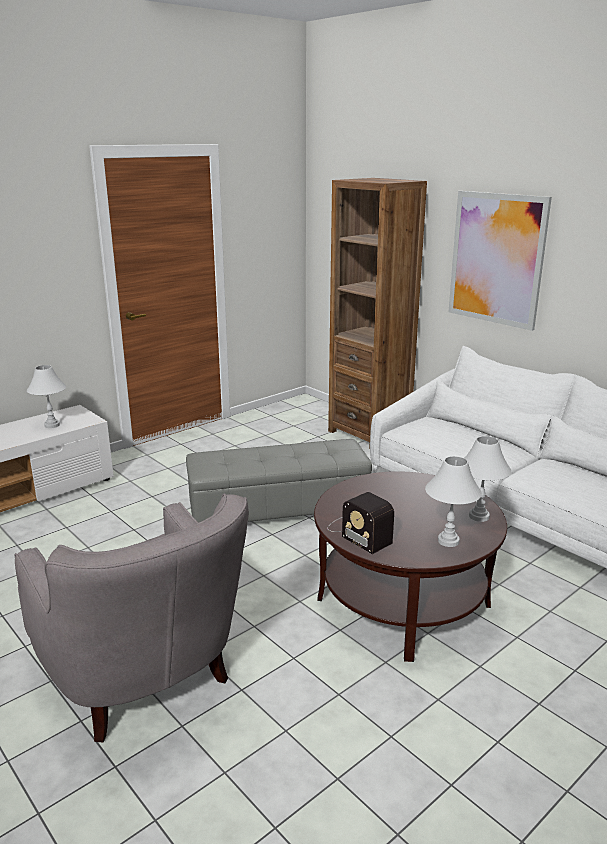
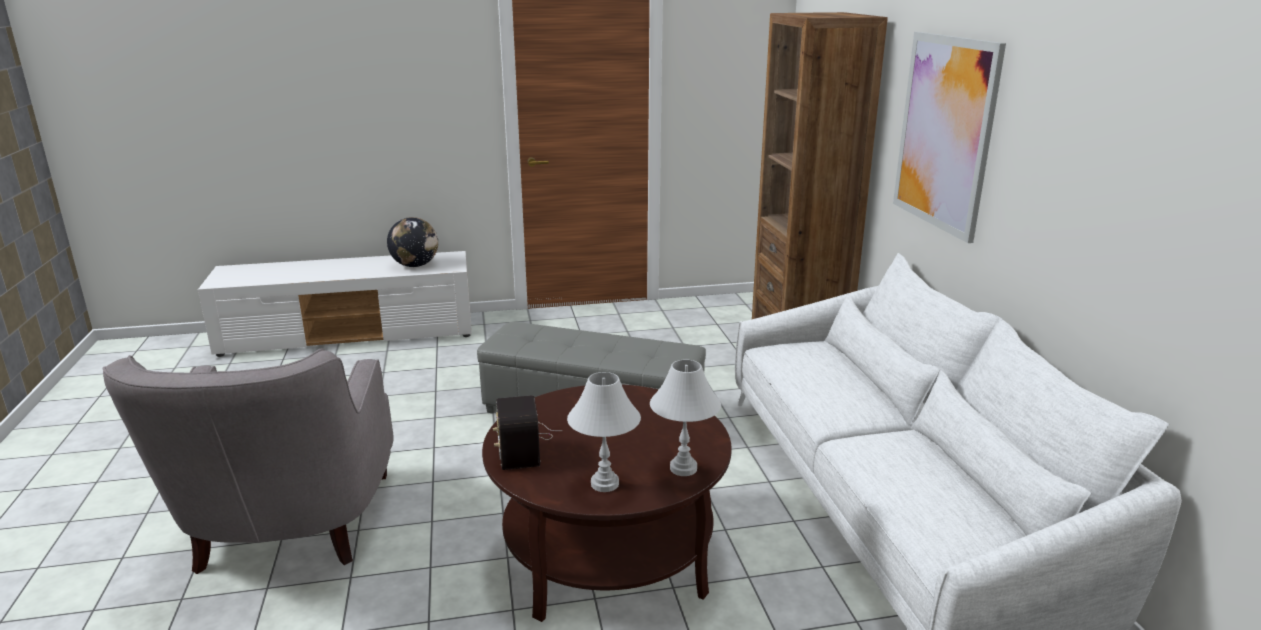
camera: 30 degrees right, 0 degrees up
(51, 425) = (415, 265): white table lamp -> globe

